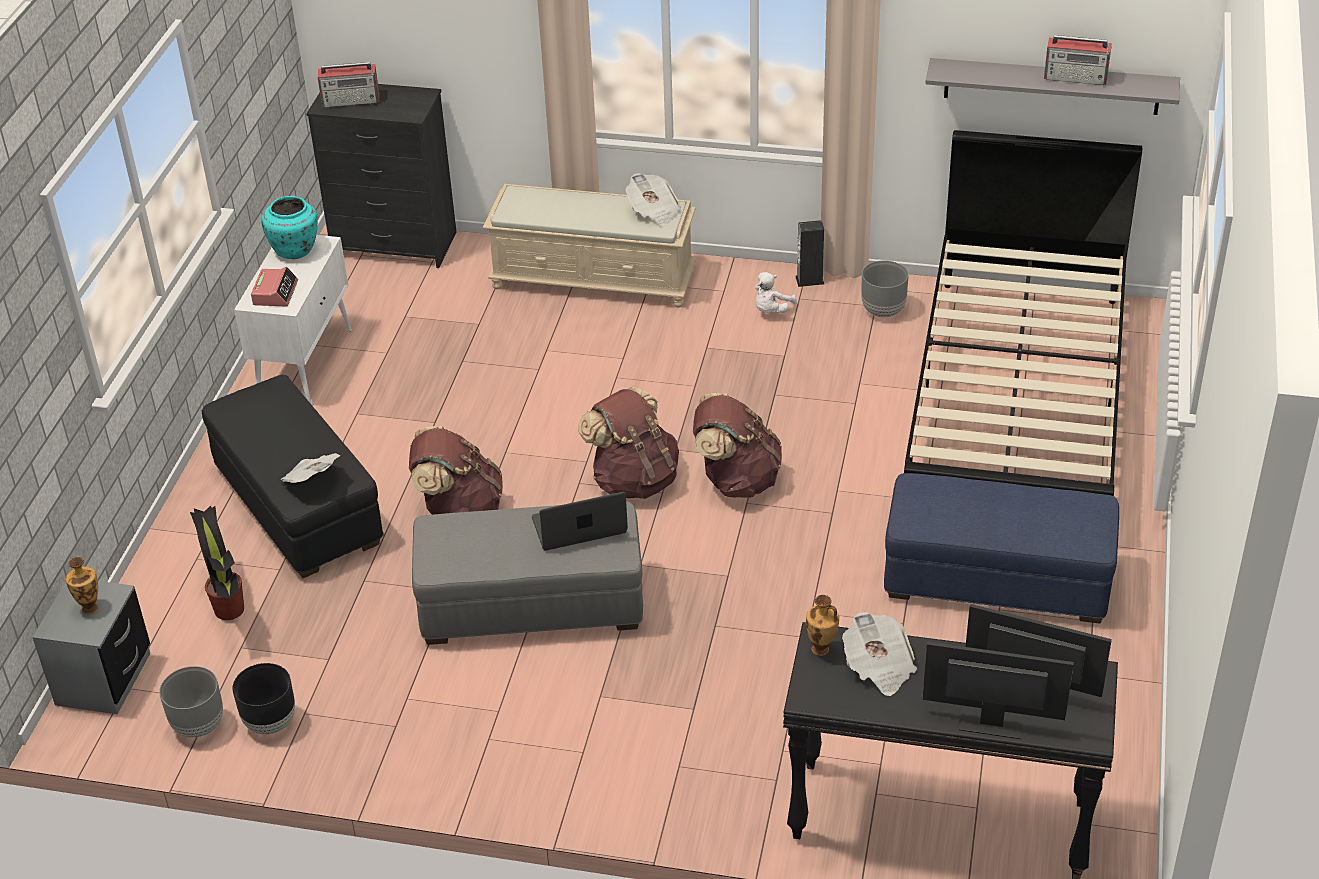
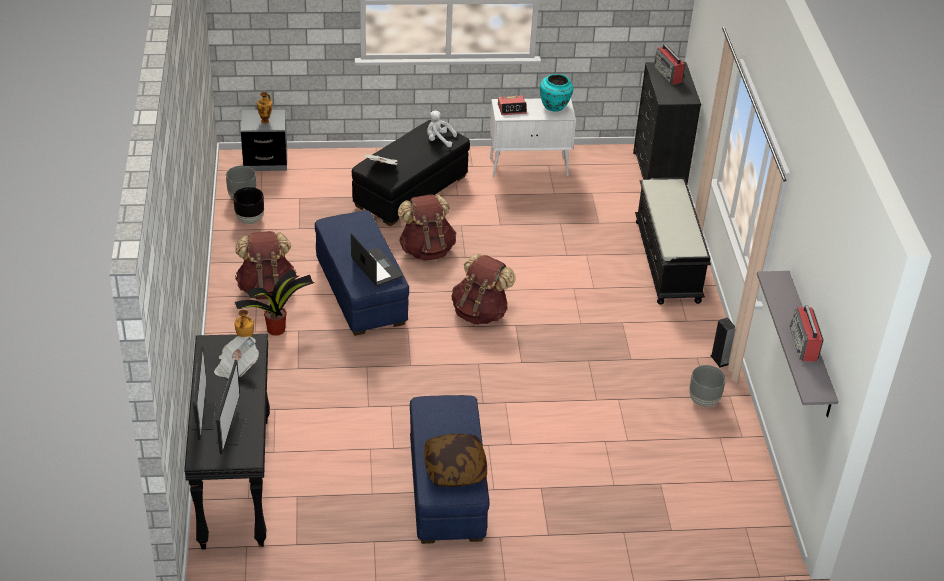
camera: 70 degrees right, 0 degrees up
(229, 608) = (326, 187): potted plant -> potted plant (277, 329)
(531, 605) = (360, 292): grey ottoman -> blue ottoman
(595, 279) = (668, 261): beige bench -> black bench
(653, 212) = (687, 243): newspaper -> none
(736, 480) = (497, 356): brown backpack -> brown backpack (266, 288)
(771, 311) = (676, 346): white plush toy -> white plush toy (439, 140)
(1017, 403) = (632, 481): black bed -> none
(1052, 514) = (455, 469): none -> pillow

